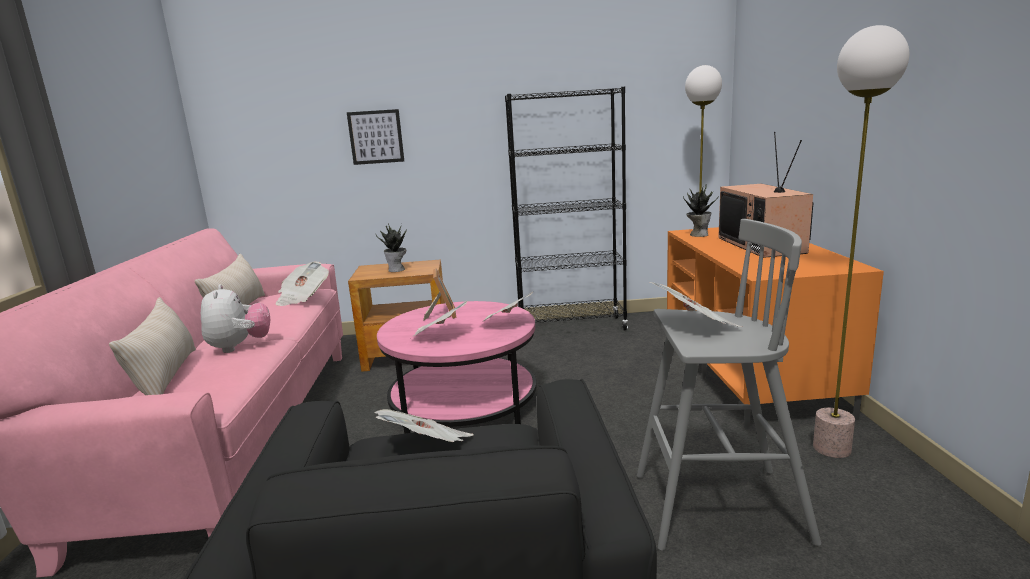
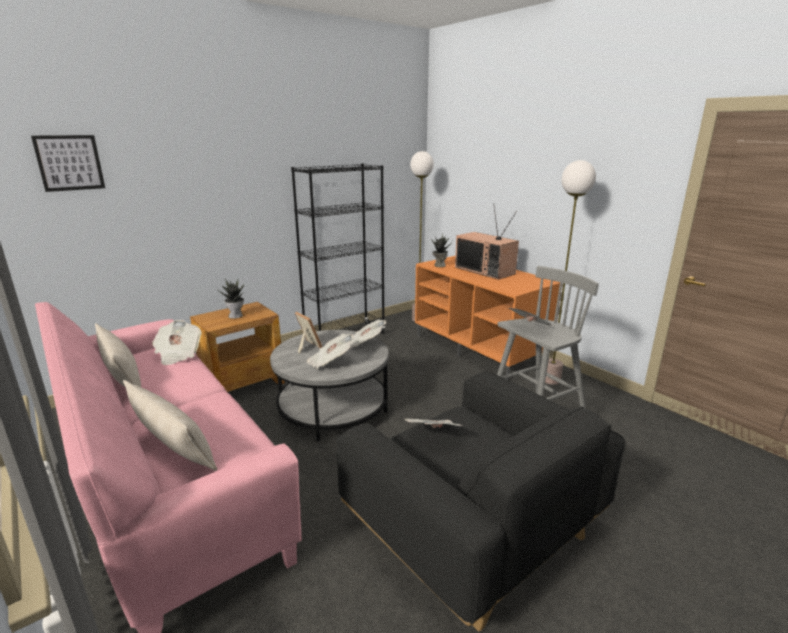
camera: 35 degrees left, 5 degrees up
(239, 347) = (196, 407): plush toy -> none
(376, 137) = (183, 201): picture -> picture (69, 163)
(463, 403) = (333, 408): pink coffee table -> grey coffee table

